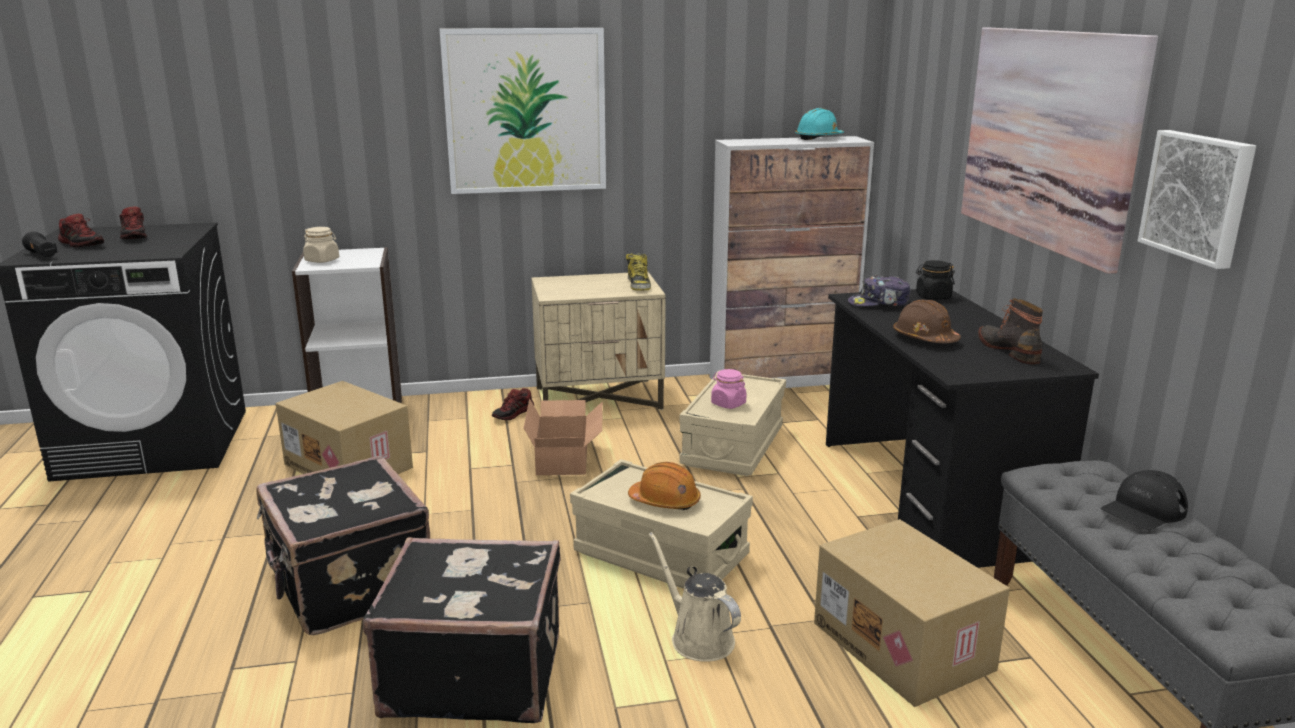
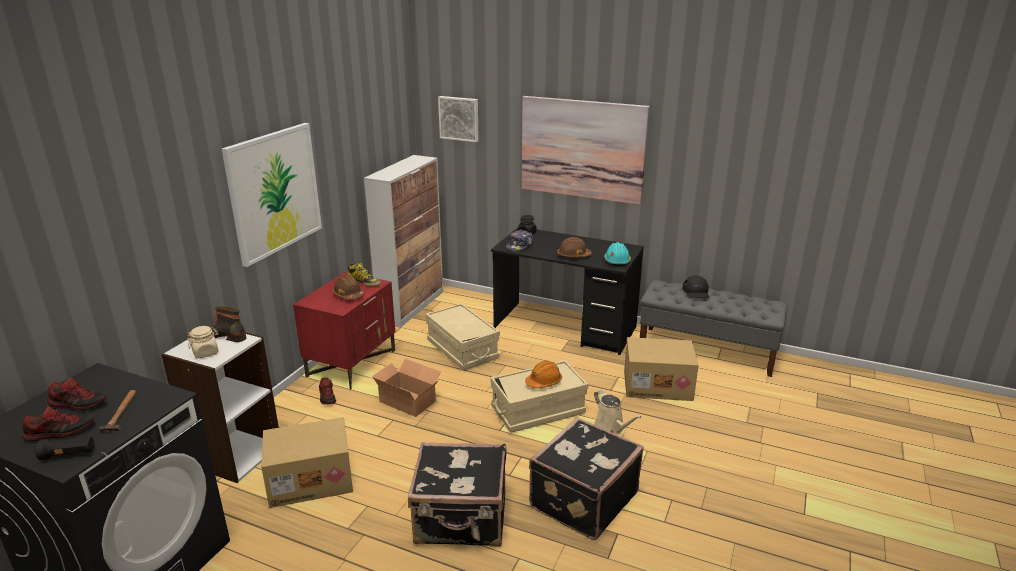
camera: 55 degrees left, 5 degrees up
(127, 249) = (122, 412): none -> hammer
(593, 288) = (348, 295): none -> brown hard hat
(599, 399) = (352, 363): beige nightstand -> red nightstand
(698, 638) = (611, 428): beige watering can -> beige watering can turned 120 degrees counterclockwise
(728, 404) = (465, 327): pink jar -> none
(818, 138) = (406, 161): turquoise hard hat -> turquoise hard hat (617, 261)
(1010, 350) = (604, 248): boot -> boot (224, 335)
(1198, 196) = (683, 168): picture -> picture (459, 118)

